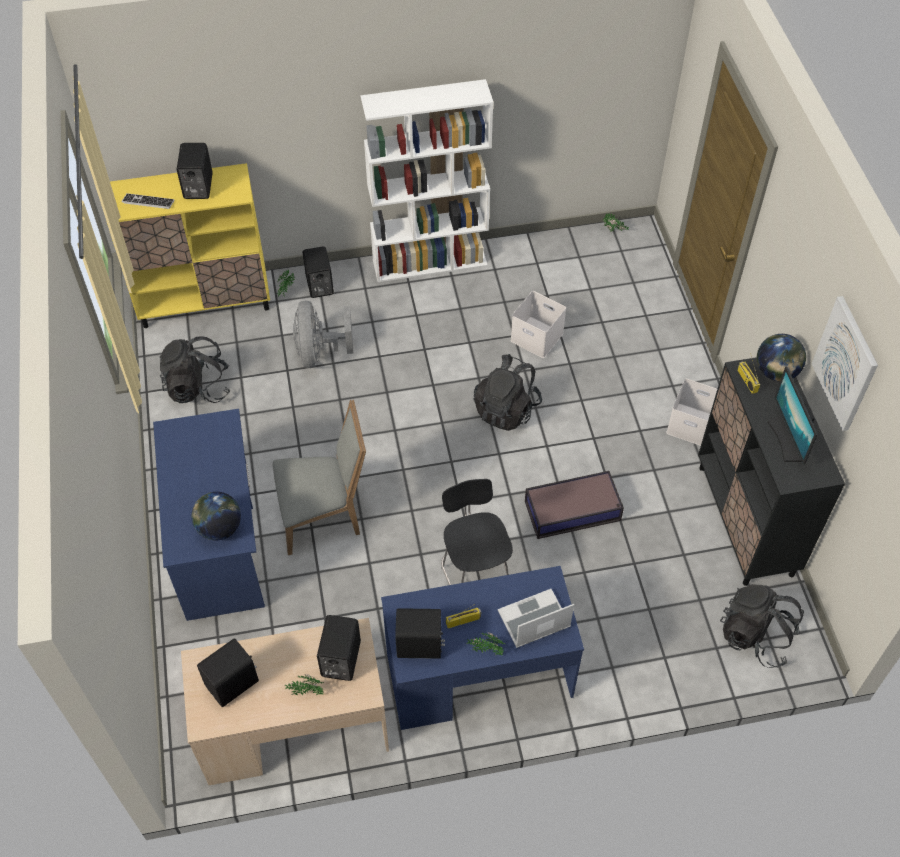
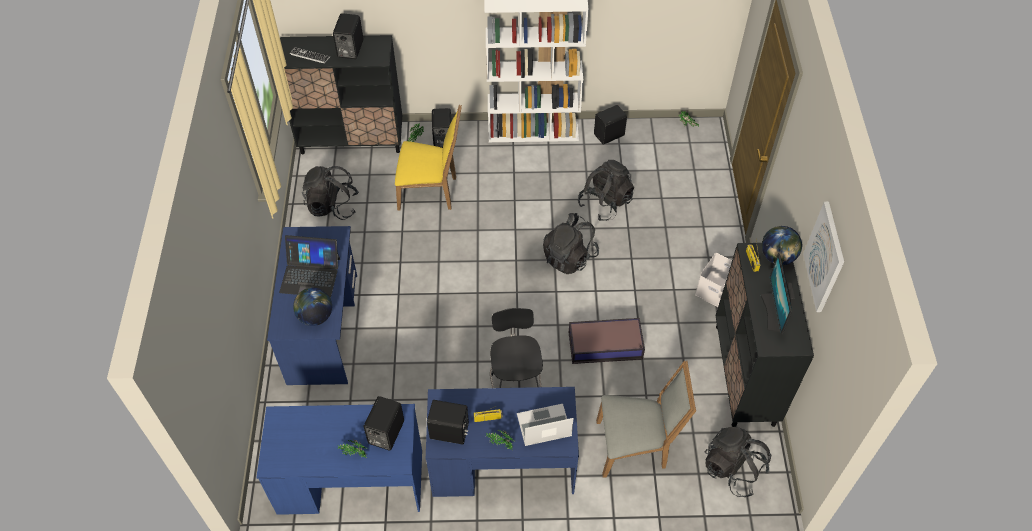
camera: 10 degrees right, 0 degrees up
(201, 477) = (310, 275): none -> laptop
(205, 302) = (352, 140): yellow cabinet -> black cabinet
(233, 684) = (300, 438): black speaker -> black speaker (610, 135)
(294, 728) = (350, 481): beige desk -> blue desk
(319, 353) = (431, 192): grey fan -> yellow chair
(324, 516) = (408, 320): grey chair -> grey chair (635, 446)
(535, 337) = (605, 203): white storage box -> black backpack

